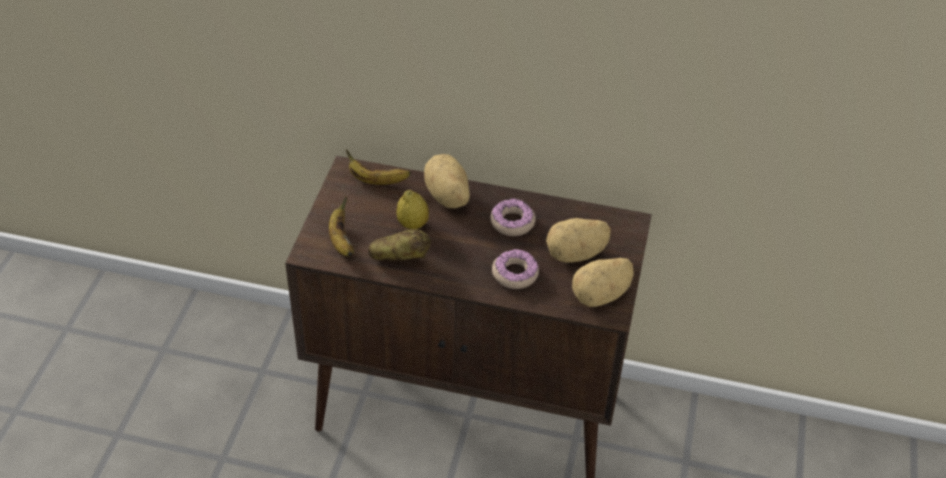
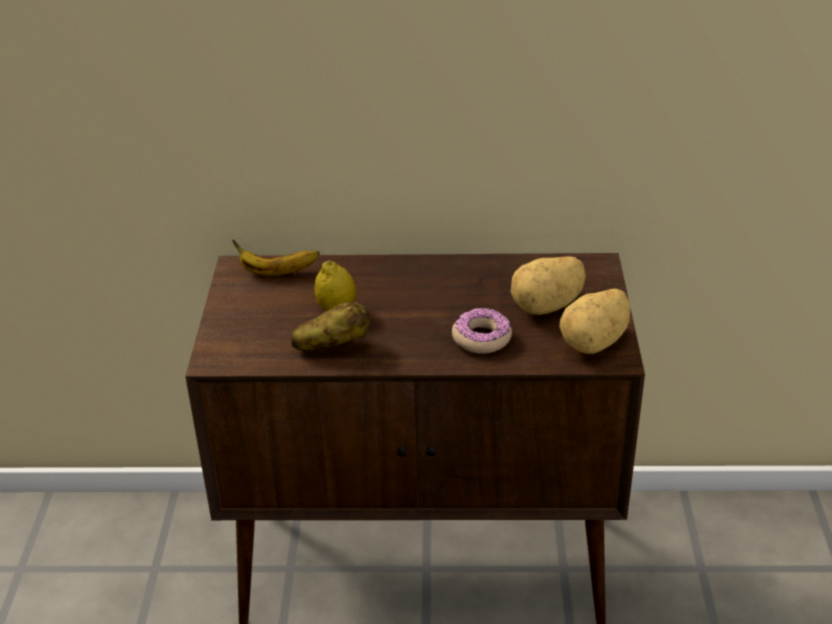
camera: 10 degrees left, 10 degrees down
(341, 240) = (251, 340): banana -> none
(446, 197) = (368, 275): potato -> none
(512, 222) = (458, 287): donut -> none

